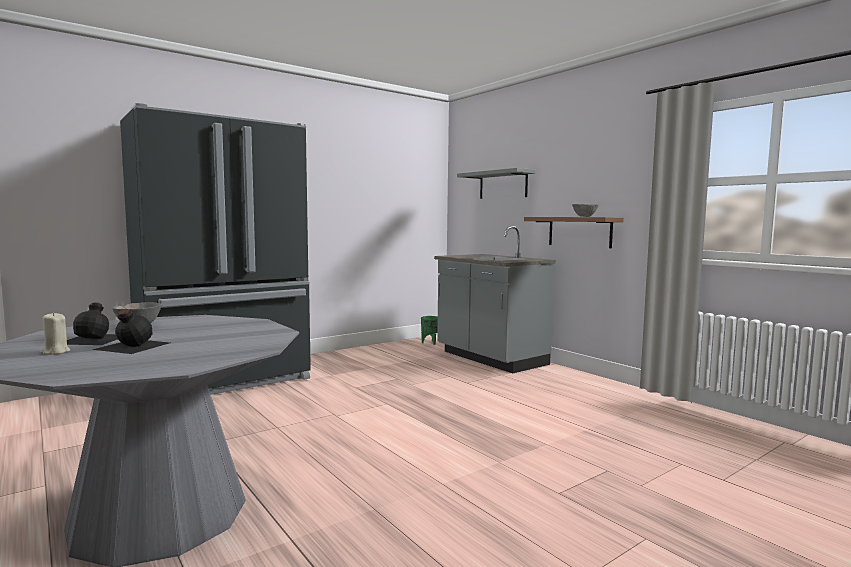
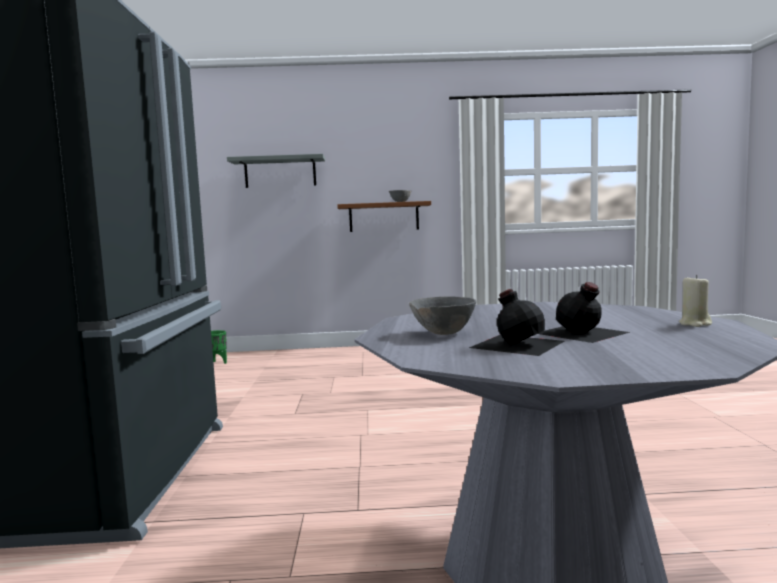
camera: 55 degrees left, 0 degrees up
(55, 352) = (599, 352): beige candle -> beige candle (695, 324)
(490, 358) = (314, 357): grey counter -> none

